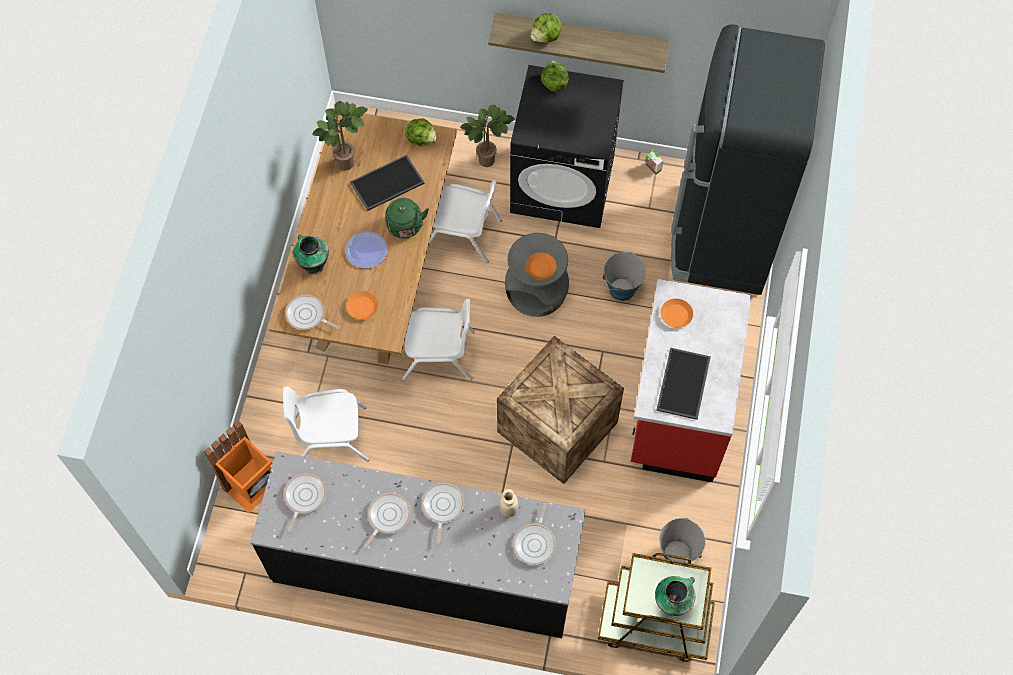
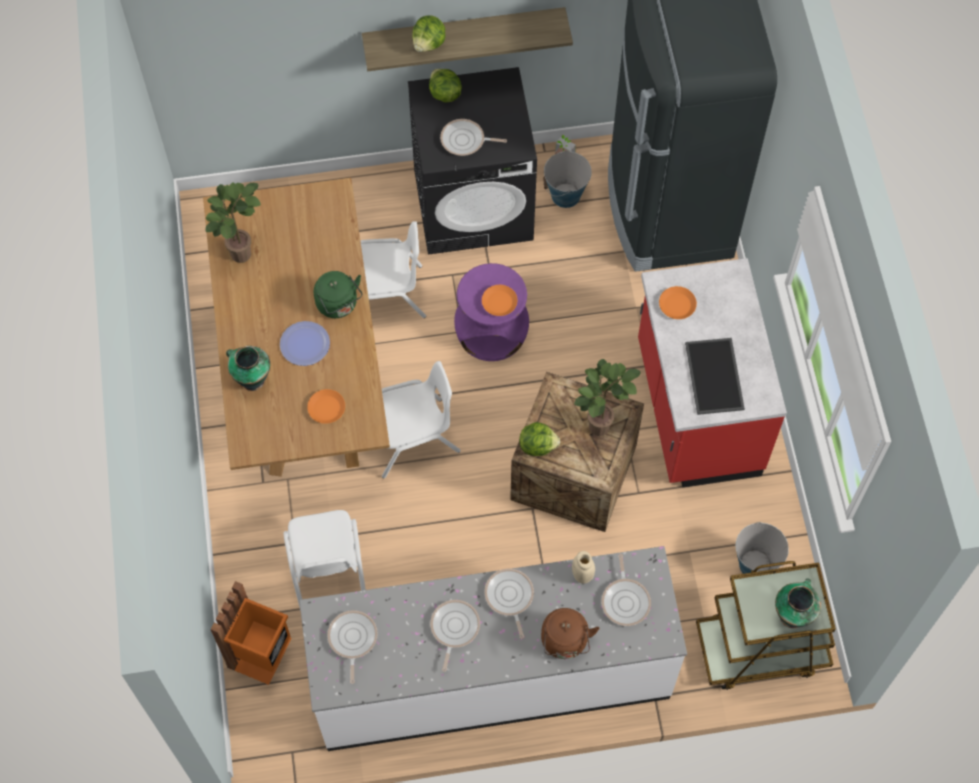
camera: 20 degrees left, 0 degrees up
(307, 315) = (268, 438): frying pan -> frying pan (465, 141)
(330, 436) = (327, 568): white chair -> white chair turned 75 degrees counterclockwise
(387, 184) = (298, 263): tray -> none
(421, 139) = (316, 200): lettuce -> lettuce (537, 445)
(426, 567) = (491, 674): black counter -> white counter
(472, 559) = (565, 642): none -> brown kettle
(488, 158) = (379, 201): potted plant -> potted plant (600, 423)
(537, 290) = (492, 331): grey stool -> purple stool
(622, 289) = (583, 299): bucket -> bucket (565, 195)

